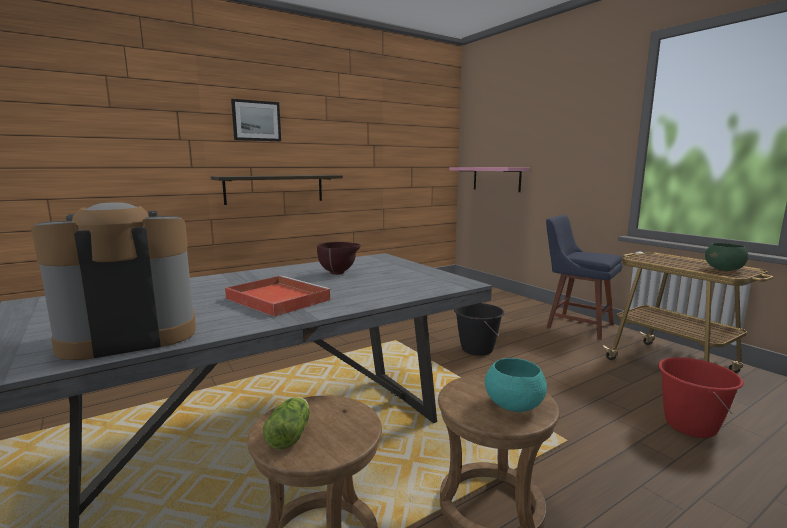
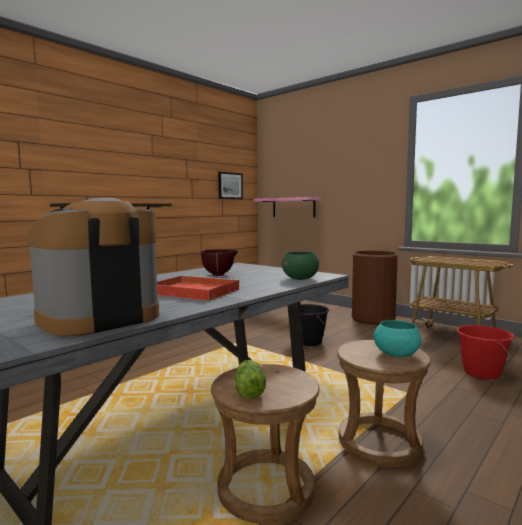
camera: 15 degrees left, 5 degrees down
(256, 121) = (92, 153): picture -> picture (230, 185)
(576, 325) = (372, 319): blue chair -> brown trash can
(724, 269) = (482, 262): green bowl -> green bowl (300, 279)

